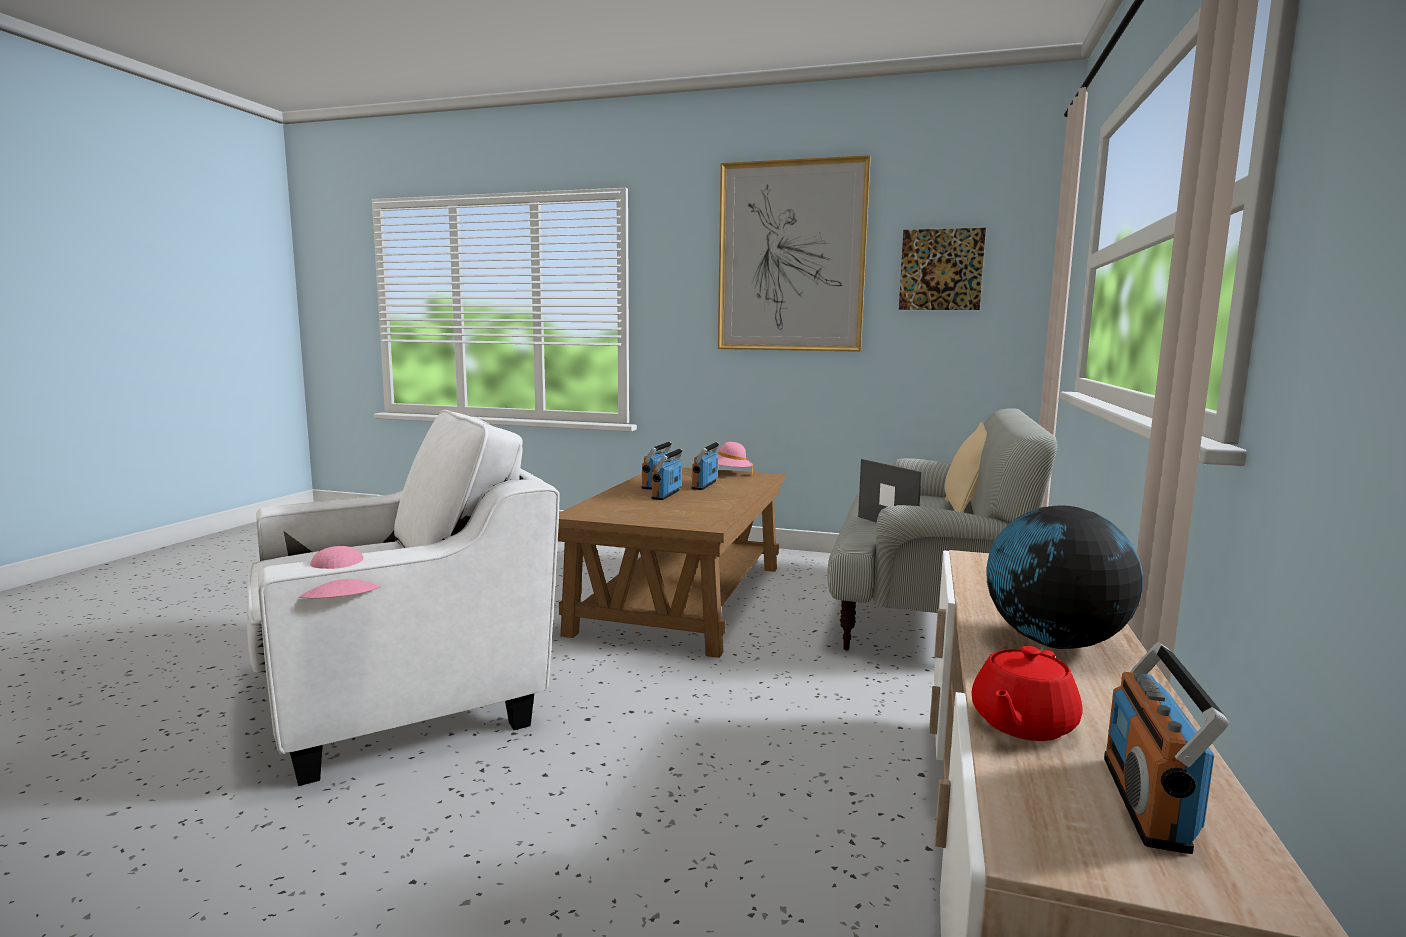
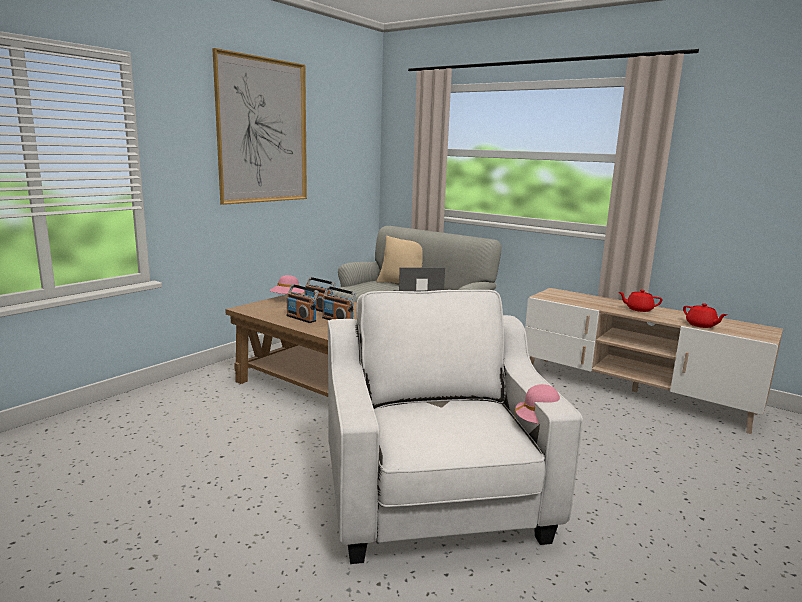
camera: 70 degrees left, 5 degrees up
(941, 269) = (337, 144): picture -> none
(1054, 642) = (638, 309): globe -> red teapot
(1147, 802) = (738, 326): radio -> none

